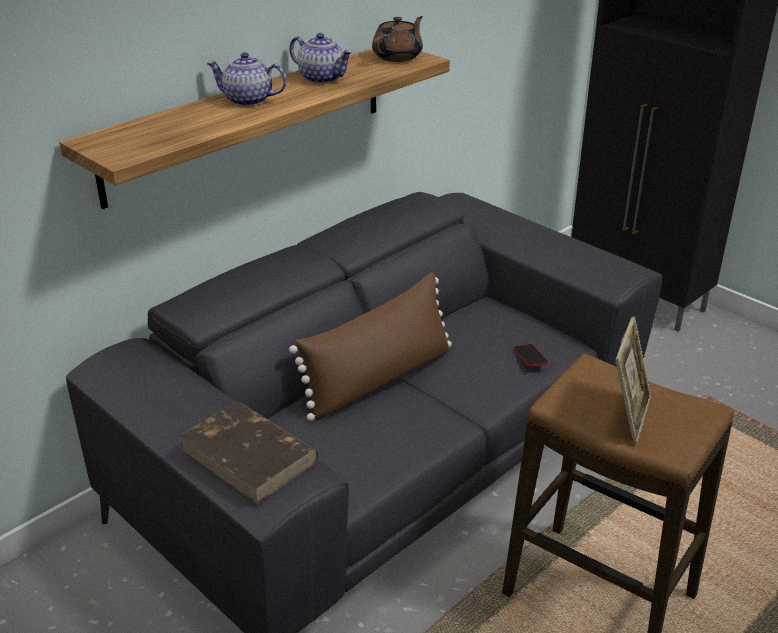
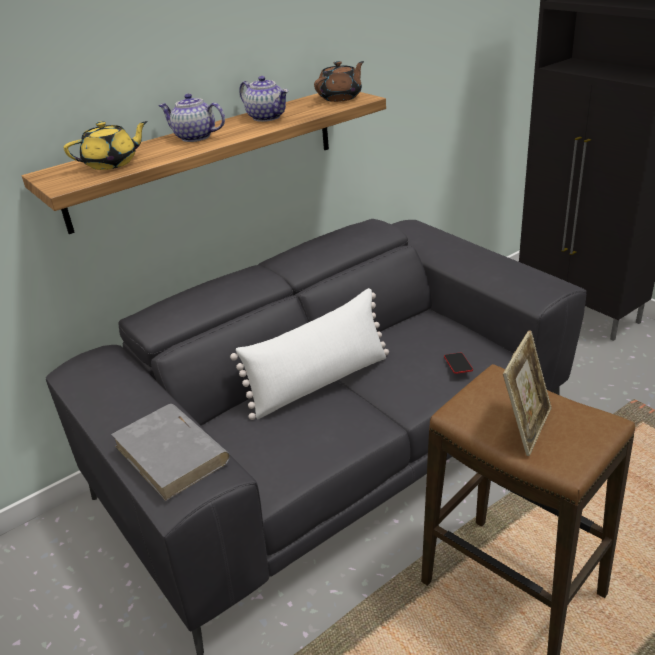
camera: 10 degrees right, 0 degrees up
(165, 130) = (112, 163): none -> yellow teapot
(250, 456) = (172, 454): brown book -> grey book
(379, 379) = (320, 382): brown pillow -> white pillow

